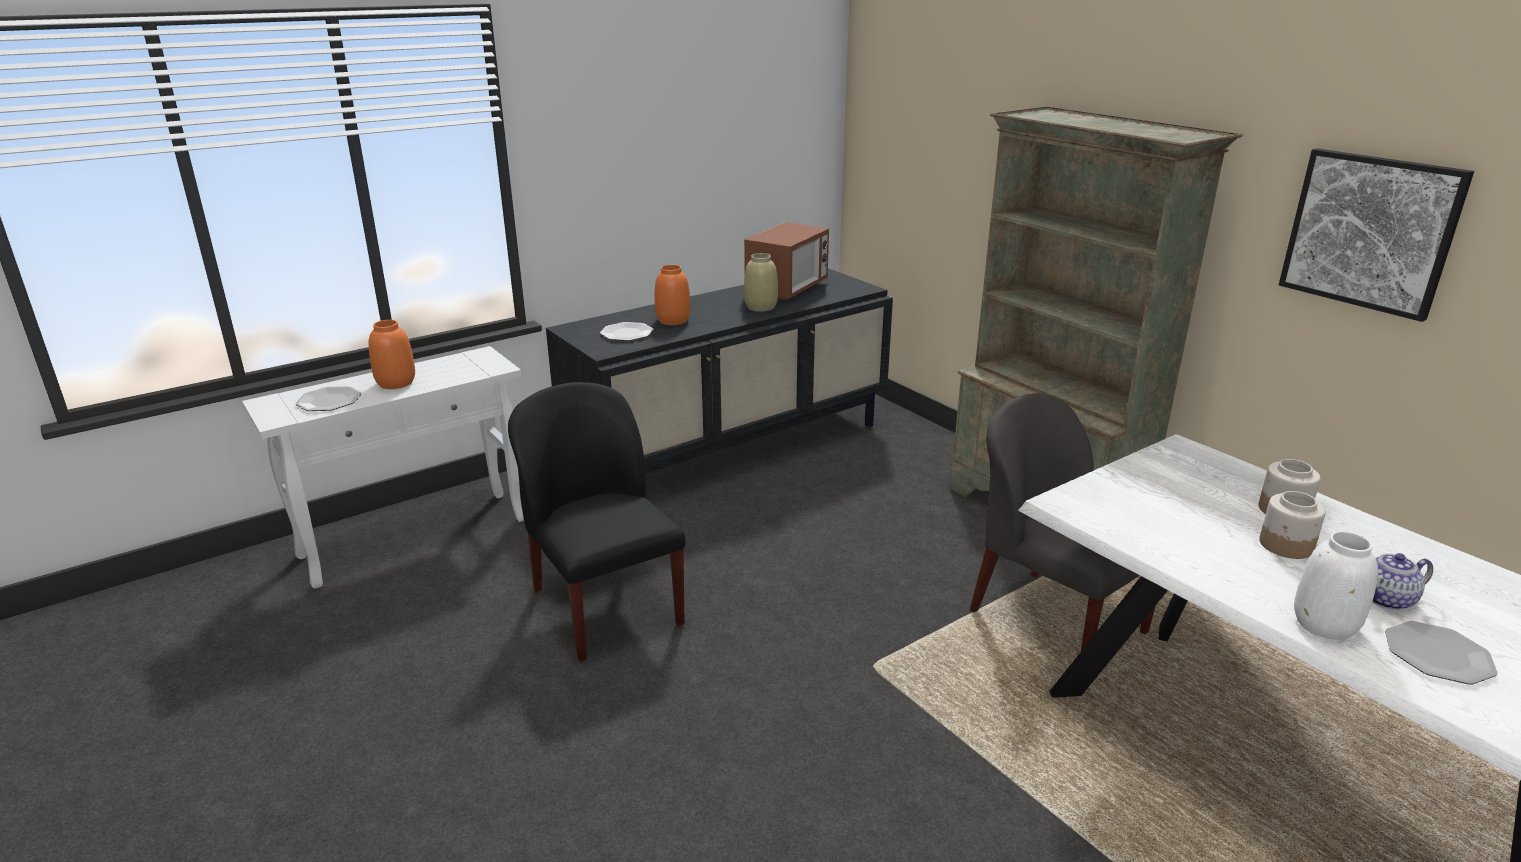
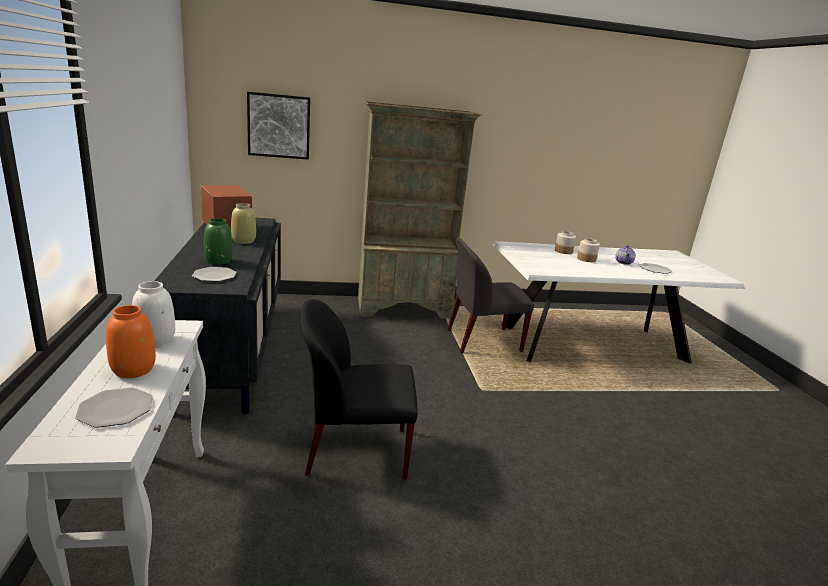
camera: 65 degrees left, 5 degrees down
(673, 320) = (219, 261): orange vase -> green vase
(1325, 625) = (636, 273): white vase -> white vase (156, 340)
(1370, 232) = (519, 147): picture -> picture (279, 126)

